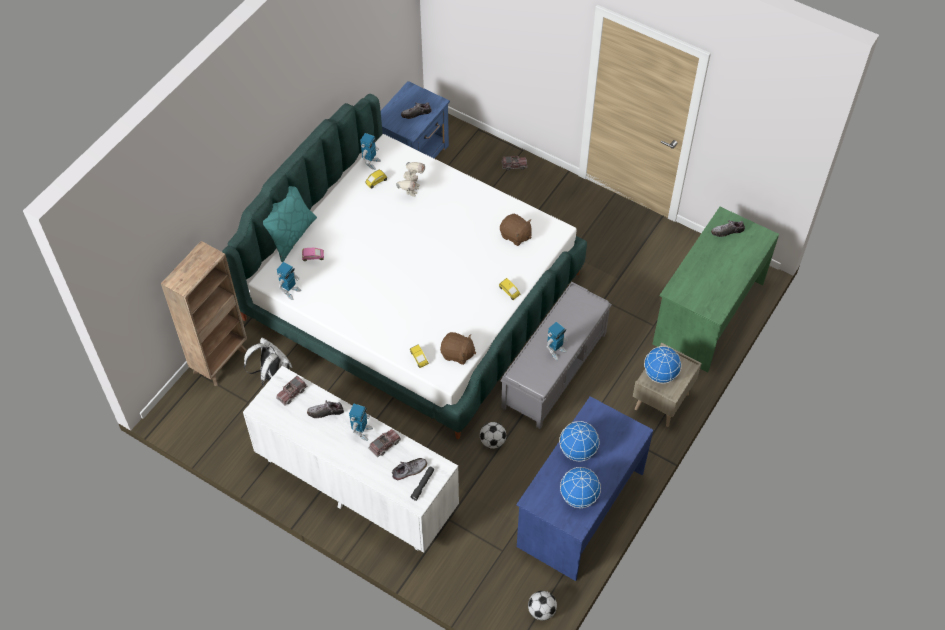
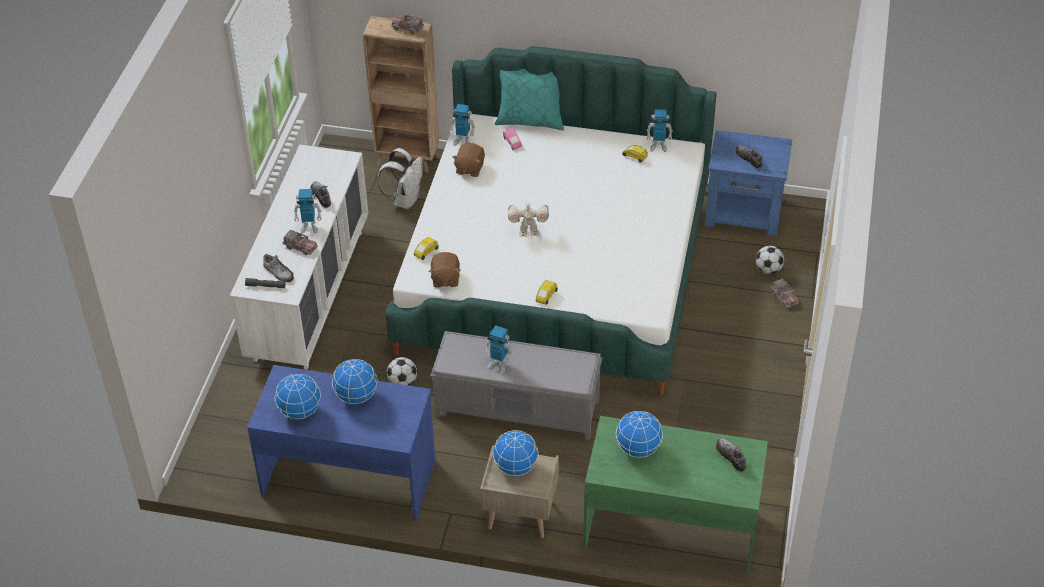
camera: 70 degrees right, 10 degrees down
(292, 393) = (333, 168): toy truck -> toy truck (407, 28)
(411, 190) = (640, 185): toy robot -> toy robot (528, 232)
(515, 236) = (625, 281): brown plush toy -> brown plush toy (469, 168)
(541, 611) = (217, 476): football -> football (768, 269)
(700, 282) = (637, 448): none -> globe

